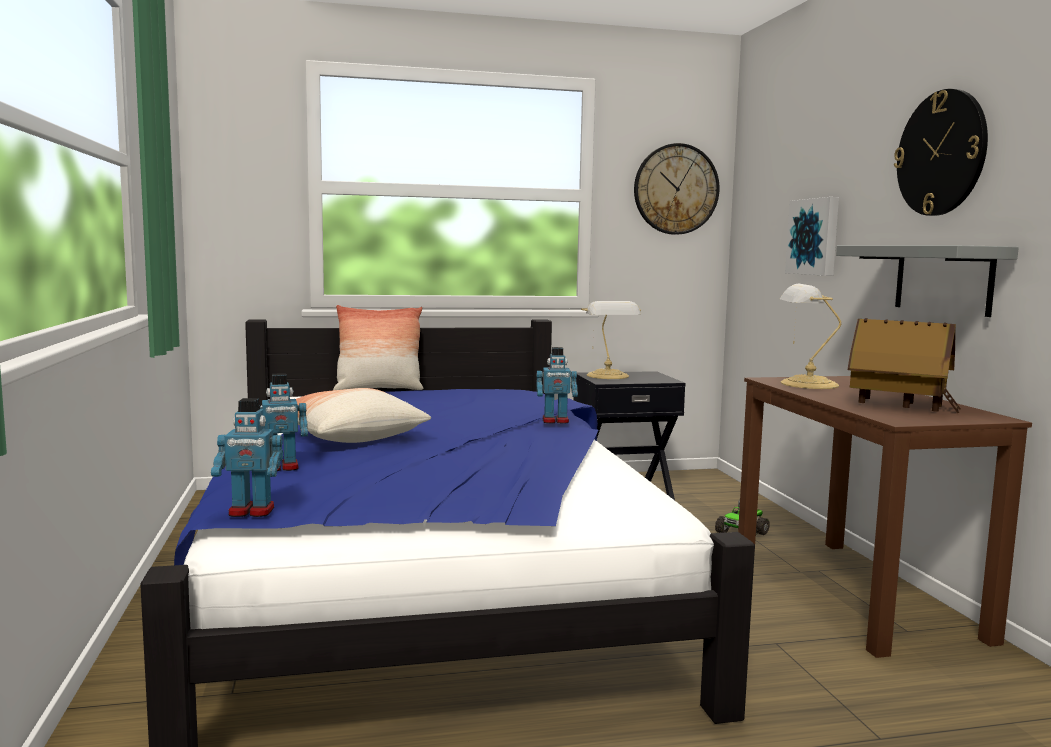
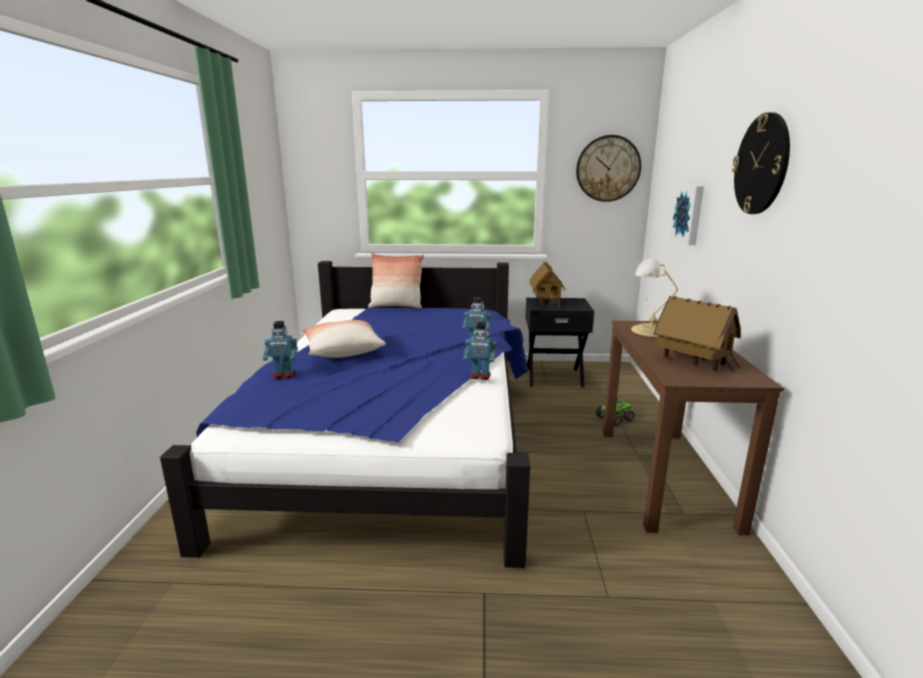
camera: 15 degrees right, 10 degrees up
(251, 512) = (237, 413): toy robot -> toy robot (480, 376)
(608, 376) = (546, 302): table lamp -> toy house
(943, 279) = (751, 264): grey shelf -> none

